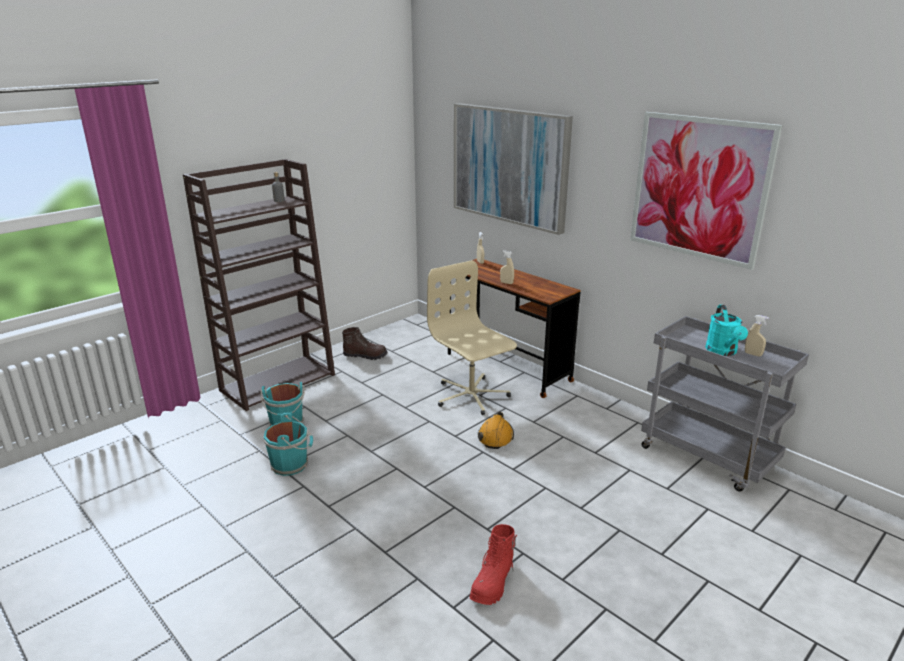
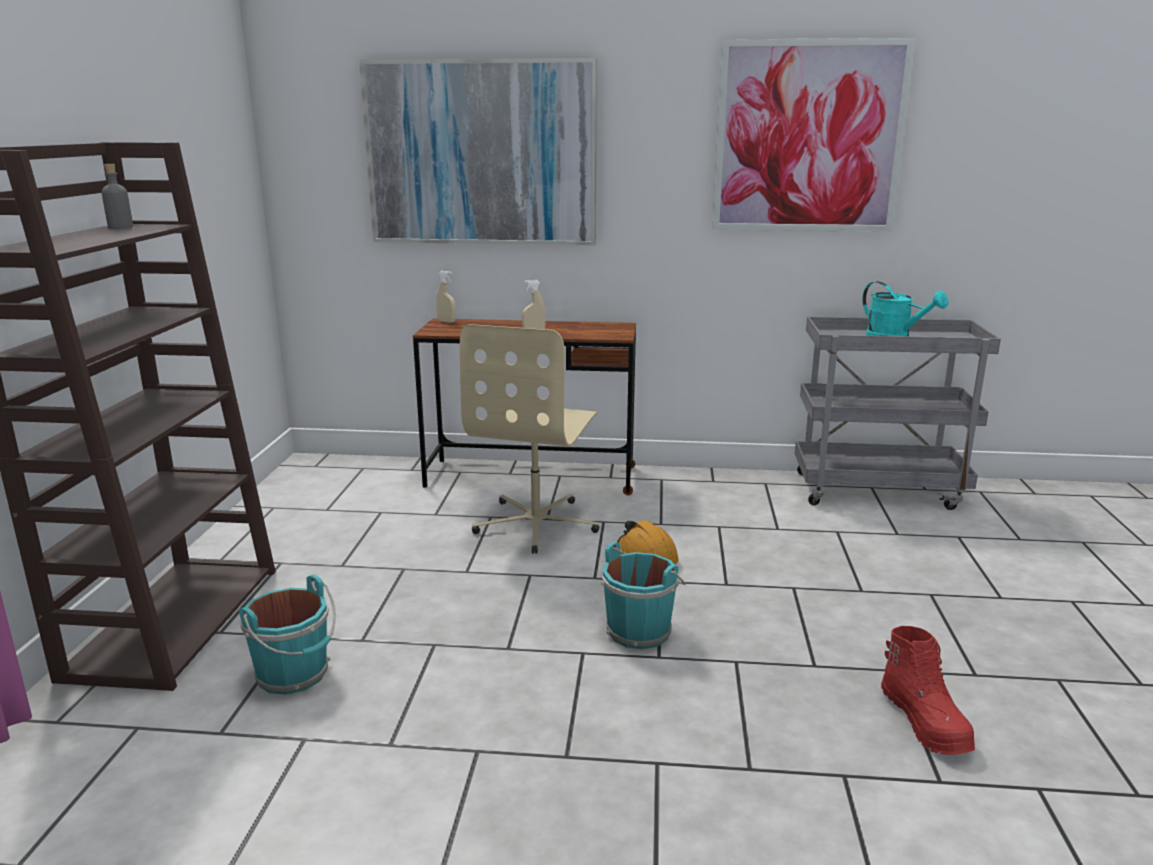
camera: 40 degrees left, 5 degrees down
(291, 464) = (403, 730): turquoise bucket -> turquoise bucket (640, 630)
(365, 356) = (290, 529): brown boot -> none
(471, 396) = (537, 524): beige office chair -> beige office chair turned 90 degrees counterclockwise
(753, 354) = (920, 335): beige spray bottle -> none

